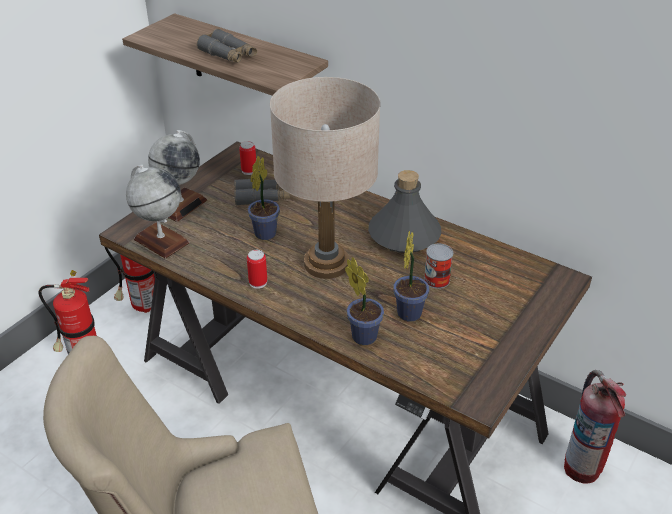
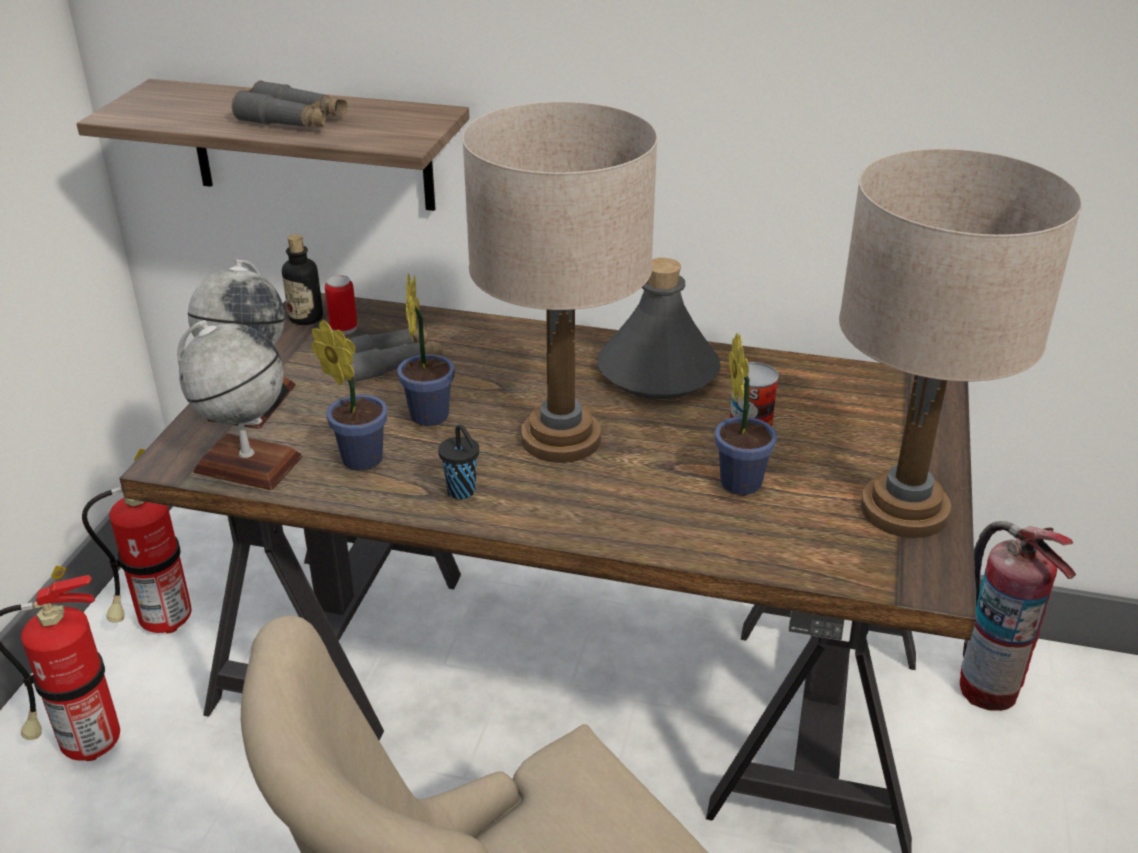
camera: 20 degrees left, 5 degrees down
(233, 160) = (306, 318): none -> bottle
(258, 282) = (462, 492): can -> black cup
(362, 334) = (687, 531): potted plant -> potted plant (358, 457)
(492, 353) = (905, 511): none -> beige table lamp

